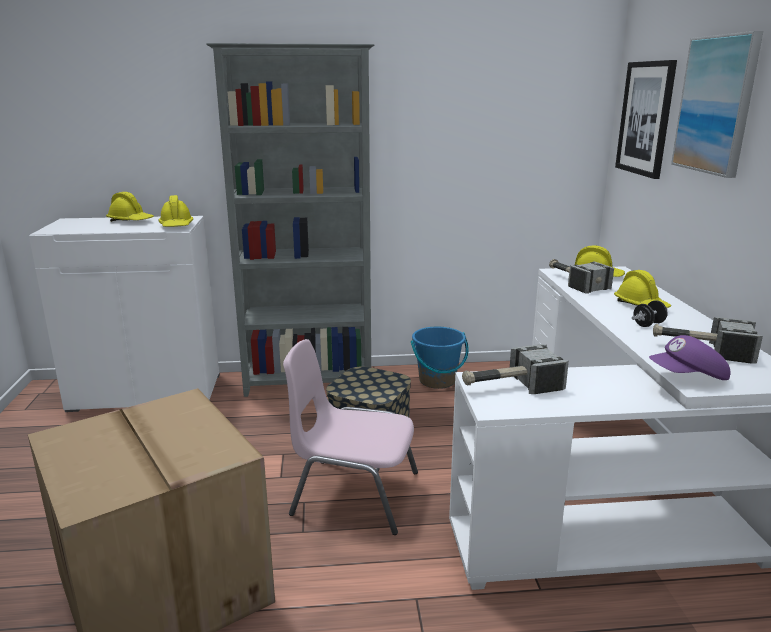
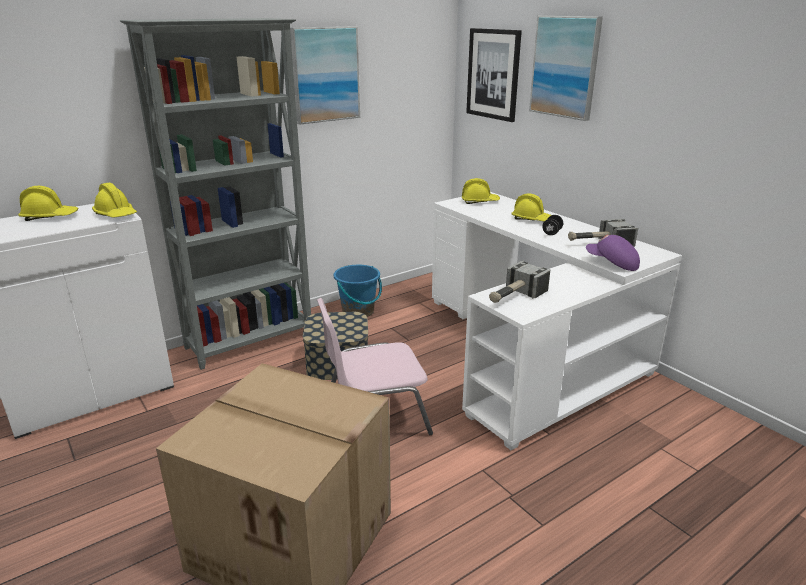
camera: 30 degrees left, 5 degrees up
(433, 110) = (325, 75): none -> picture
(574, 282) = (471, 209): hammer -> none
(688, 377) = (612, 264): purple cap -> purple cap turned 75 degrees clockwise

